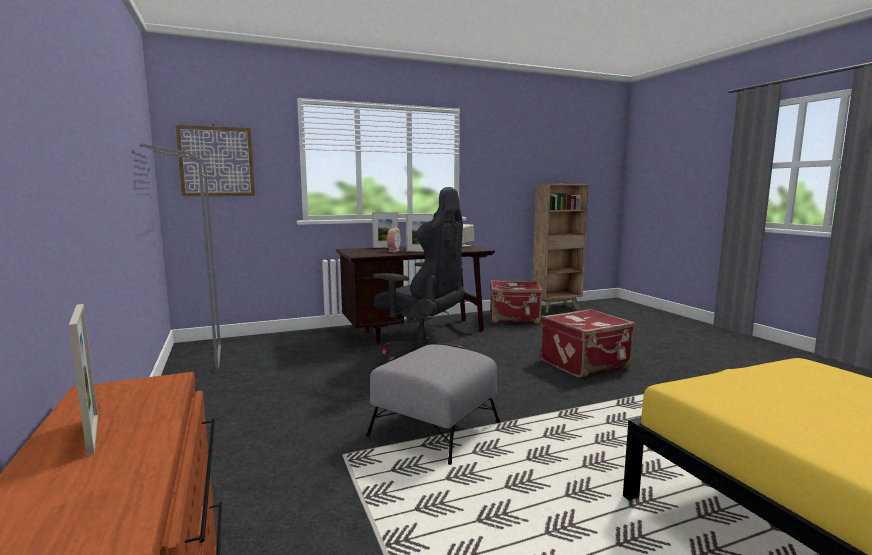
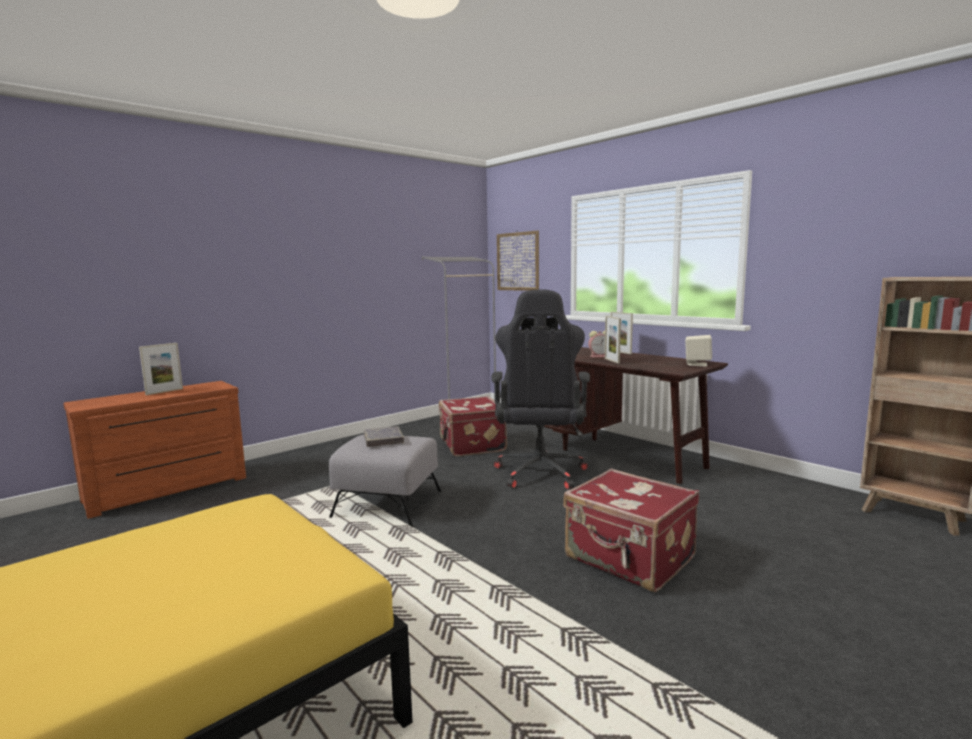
camera: 70 degrees right, 0 degrees up
(432, 357) = (383, 440): none -> grey book
(514, 318) = (776, 493): red suitcase -> red suitcase (471, 445)

